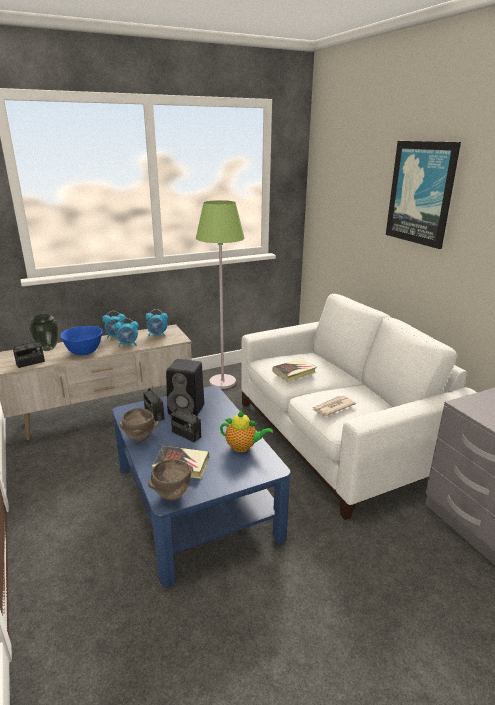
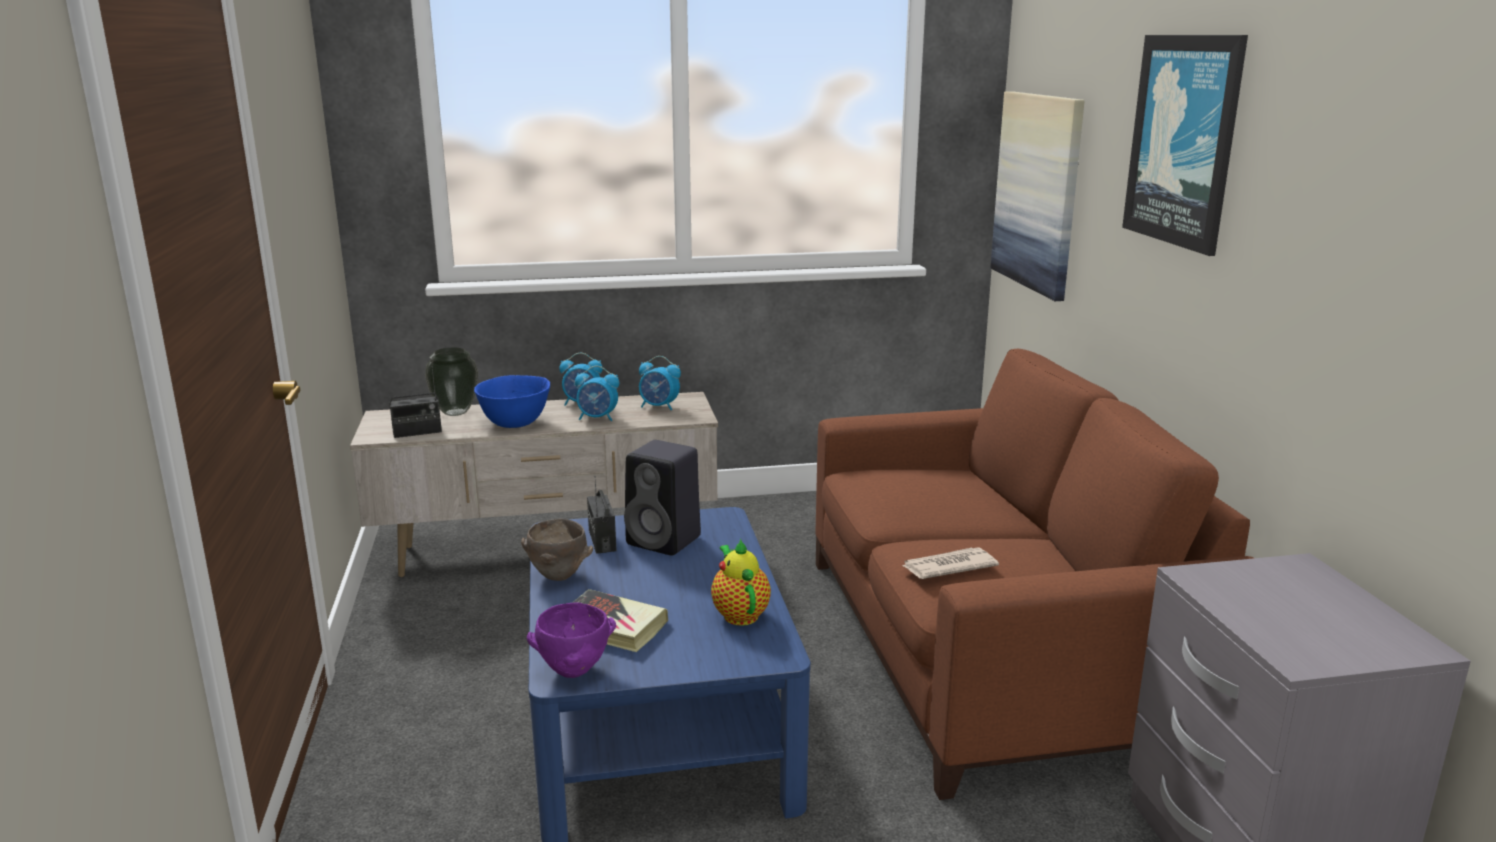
camera: 15 degrees right, 5 degrees down
(171, 496) = (572, 671): brown bowl -> purple bowl
(186, 434) = (644, 580): radio -> none
(222, 382) = (793, 520): green floor lamp -> none
(243, 447) = (739, 613): teapot -> teapot turned 135 degrees counterclockwise
(294, 372) = (902, 498): book -> none
(331, 216) = (1038, 192): none -> picture
(336, 437) = (989, 648): white sofa -> brown sofa

